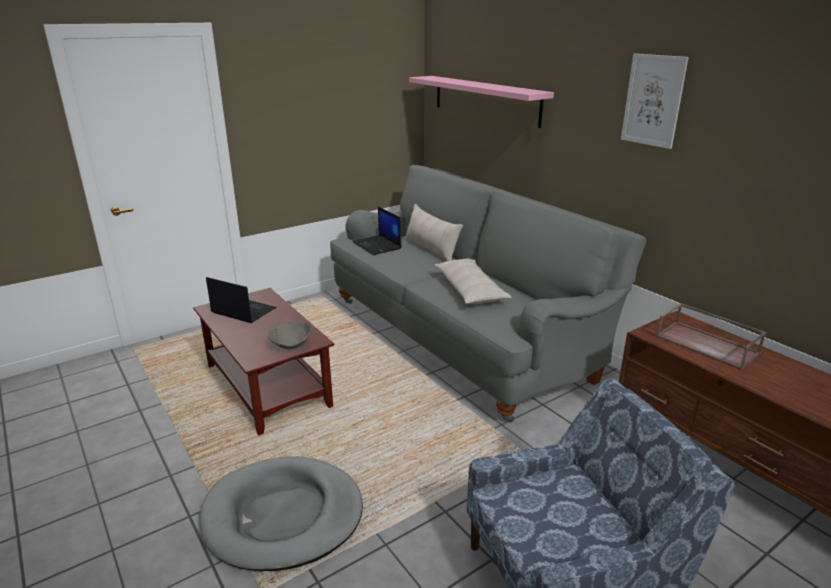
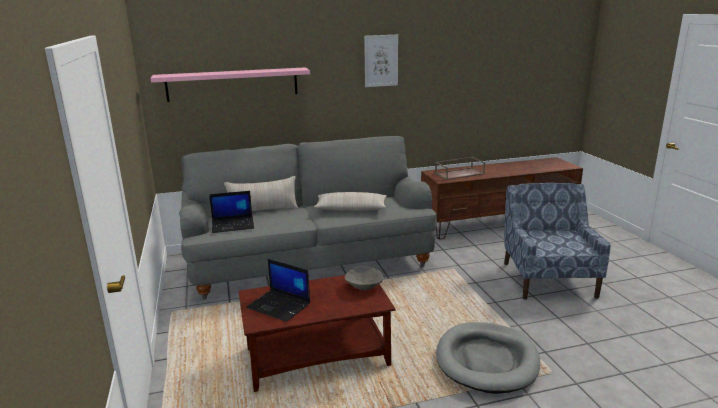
camera: 70 degrees left, 5 degrees down
(242, 311) = (280, 306): laptop -> laptop turned 105 degrees counterclockwise

